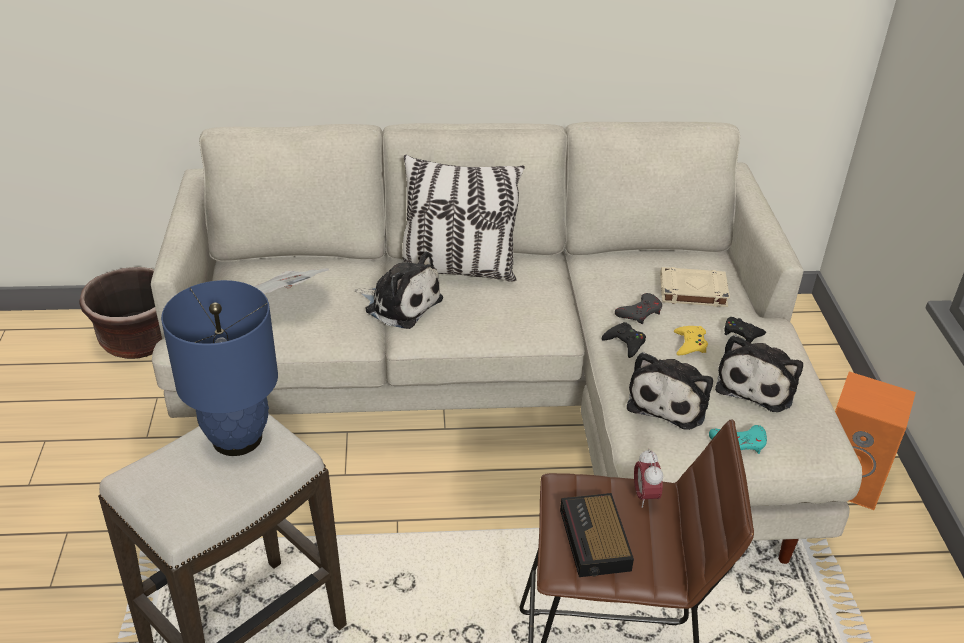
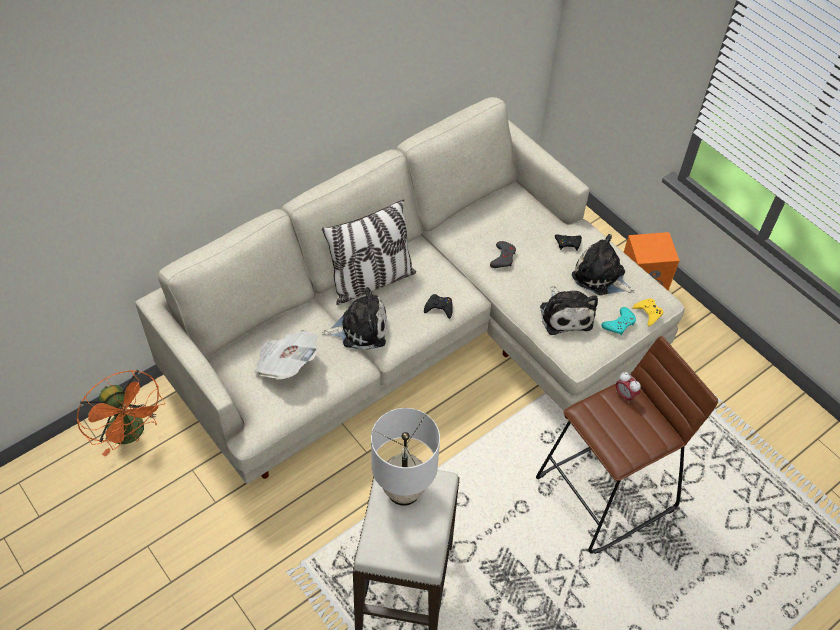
camera: 35 degrees left, 15 degrees up
(138, 340) = (131, 434): brown planter -> orange fan
(237, 438) = (403, 490): blue table lamp -> white table lamp
(595, 541) = (623, 437): alarm clock -> none
(625, 343) = (512, 285): black game controller -> black game controller (439, 308)
(690, 344) = (547, 267): yellow game controller -> yellow game controller (648, 313)
(692, 291) = (519, 225): beige book -> none
(757, 384) = (600, 277): plush toy -> plush toy turned 135 degrees clockwise

